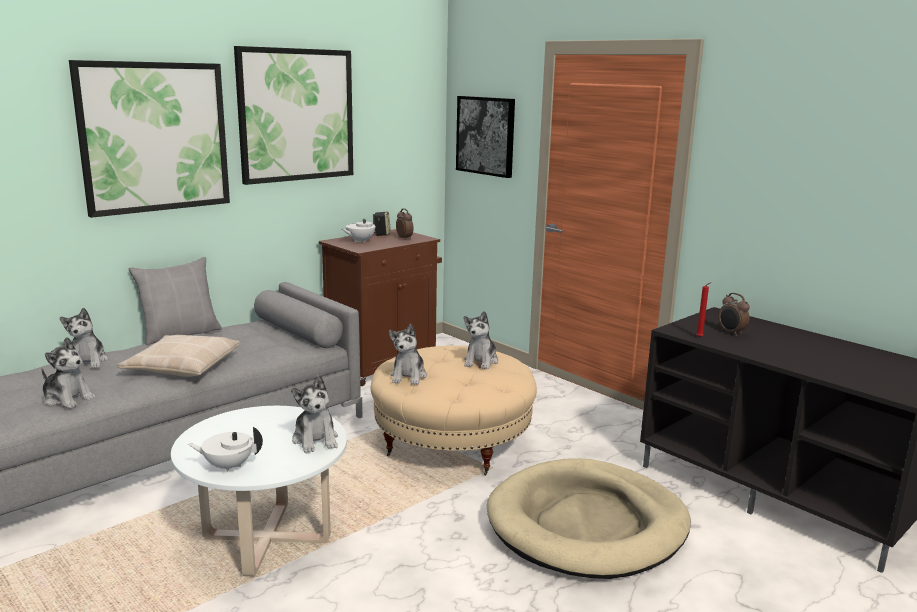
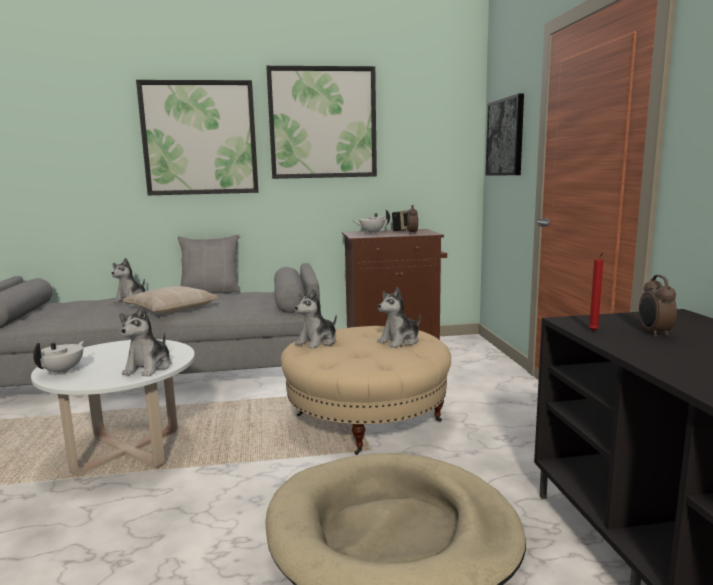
camera: 35 degrees right, 5 degrees down
(67, 399) = (77, 316): plush toy -> none
(228, 466) = (63, 371): white teapot -> white teapot turned 75 degrees clockwise

